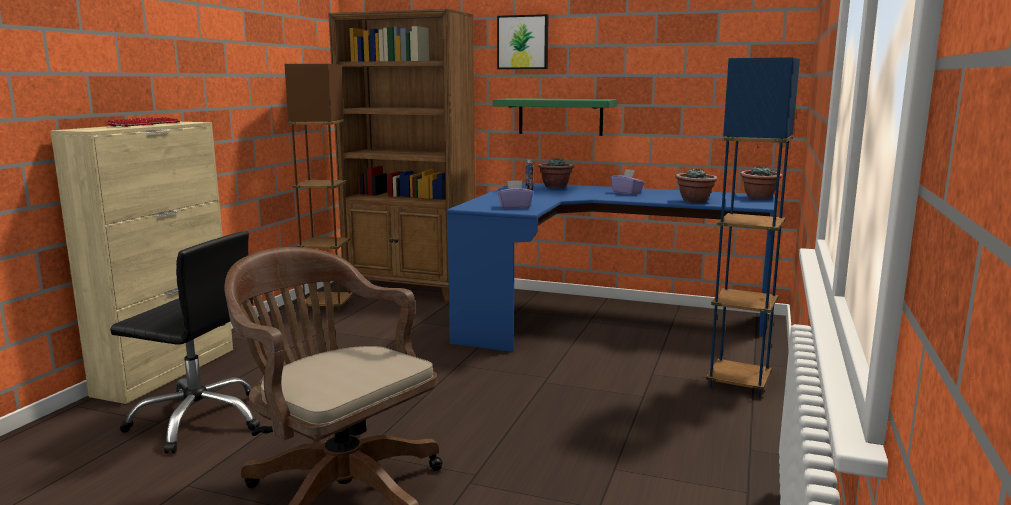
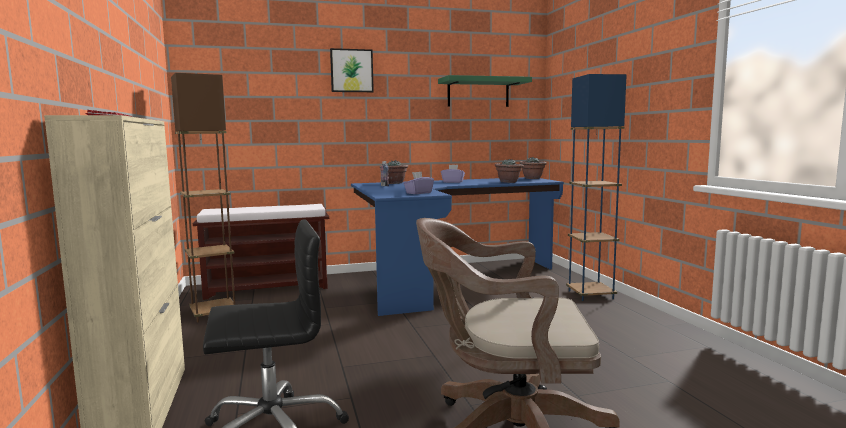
camera: 35 degrees left, 5 degrees down
(411, 289) = (268, 287): brown bookcase -> brown bench
(560, 116) = (384, 129): green shelf -> green shelf (478, 93)

